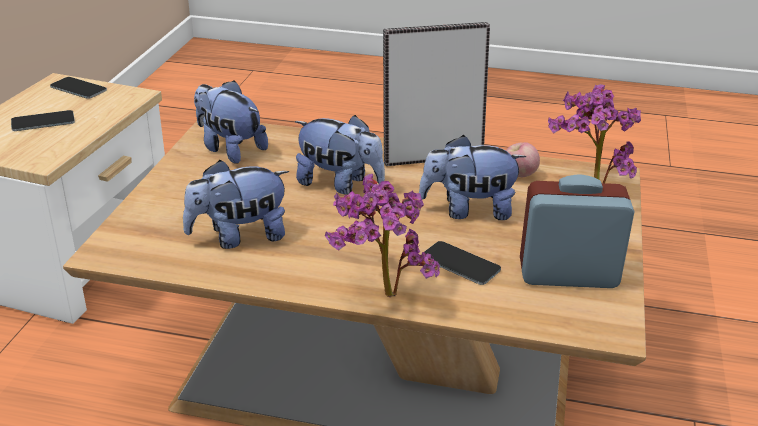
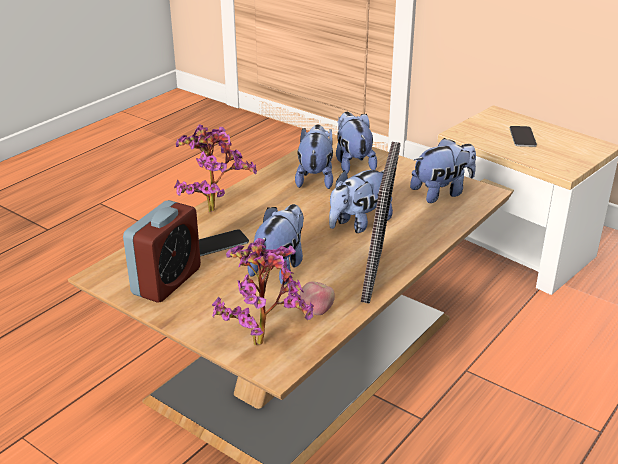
camera: 115 degrees right, 0 degrees up
(78, 88) = (583, 151): phone -> none
(176, 218) = (352, 163): none -> plush toy

